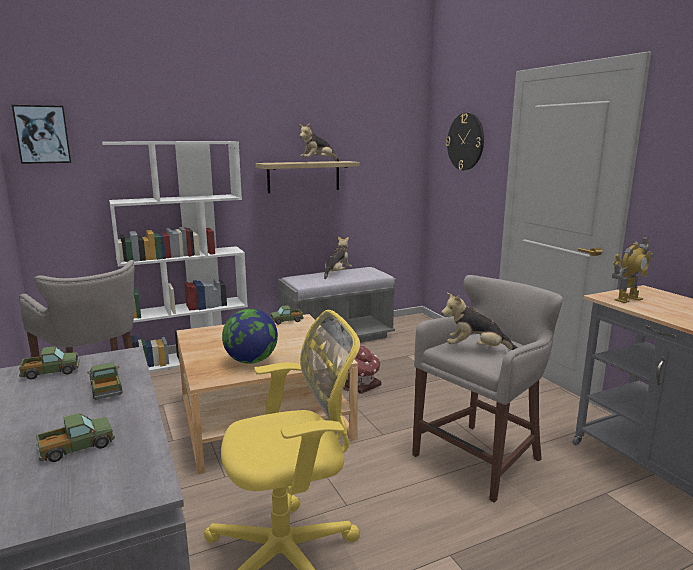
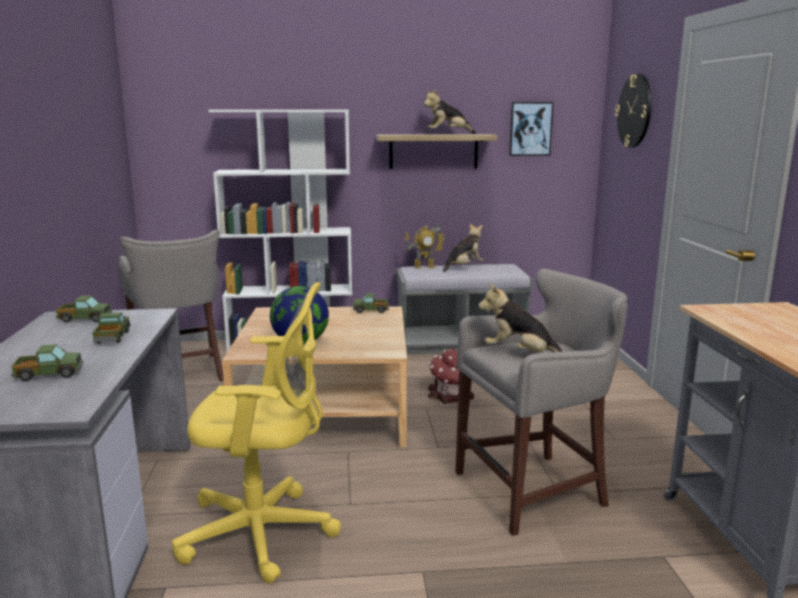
camera: 20 degrees right, 0 degrees up
(42, 134) = (161, 102): picture -> picture (530, 129)
(628, 299) = (733, 314): toy robot -> toy robot (424, 267)

